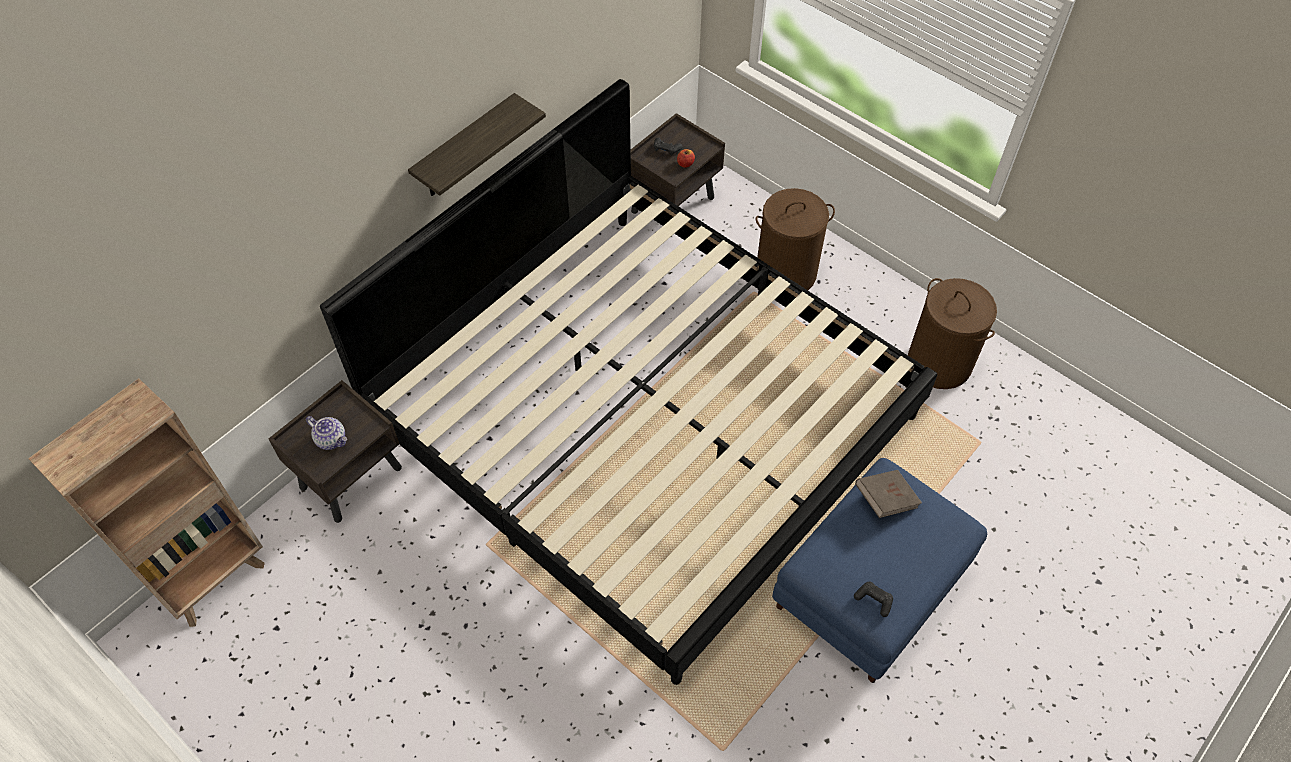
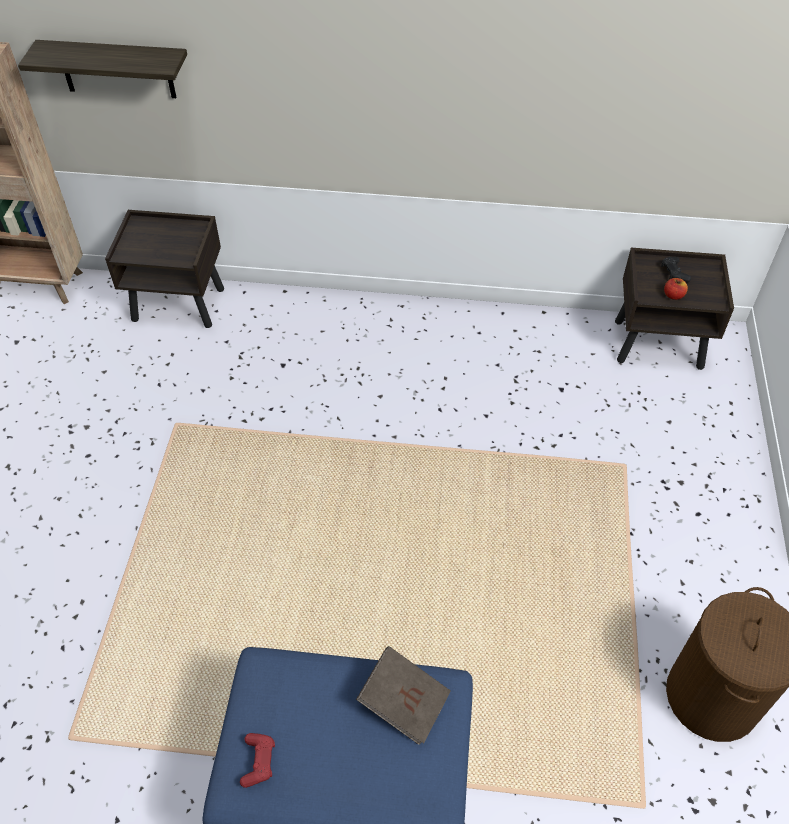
camera: 55 degrees right, 5 degrees down
(331, 439) = (155, 243): teapot -> none
(465, 148) = (418, 81): shelf -> shelf (117, 69)
(645, 419) = (394, 462): bed -> none
(786, 273) = (677, 479): brown laundry basket -> none
(874, 600) = (258, 761): black game controller -> red game controller

